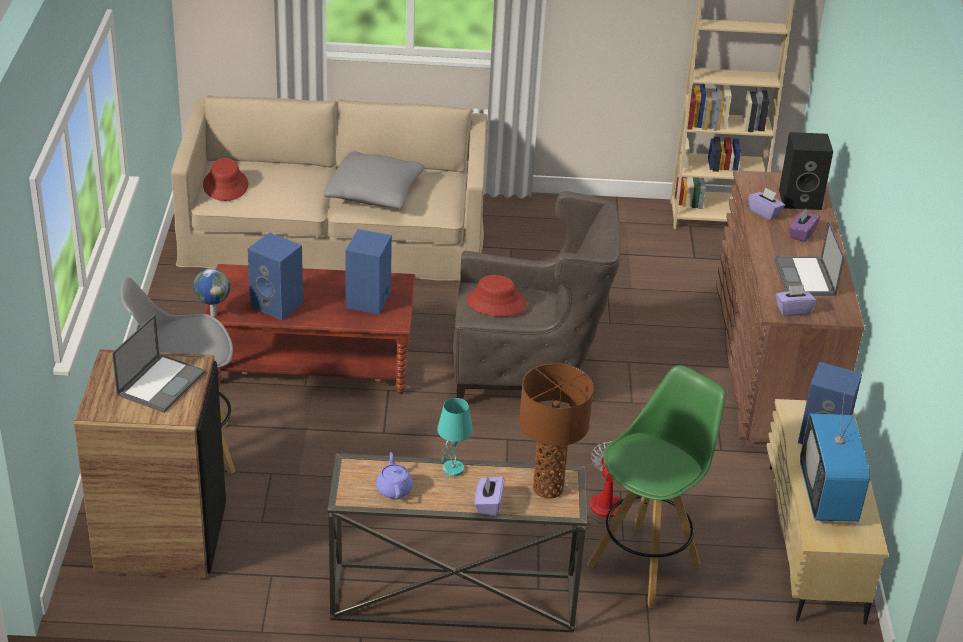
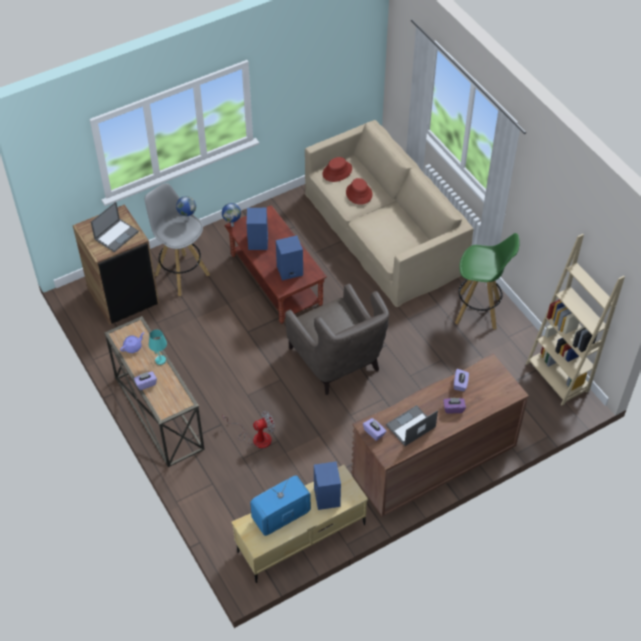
camera: 60 degrees right, 15 degrees up
(161, 383) = (116, 235): laptop -> laptop turned 45 degrees counterclockwise
(182, 324) = (187, 219): none -> globe
(374, 193) = (383, 226): grey pillow -> none
(496, 303) = (332, 318): red hat -> red hat (359, 193)
(548, 488) = (173, 399): brown table lamp -> none
(646, 565) = (232, 475): green stool -> green stool (478, 311)
(801, 199) = (490, 394): black speaker -> none

